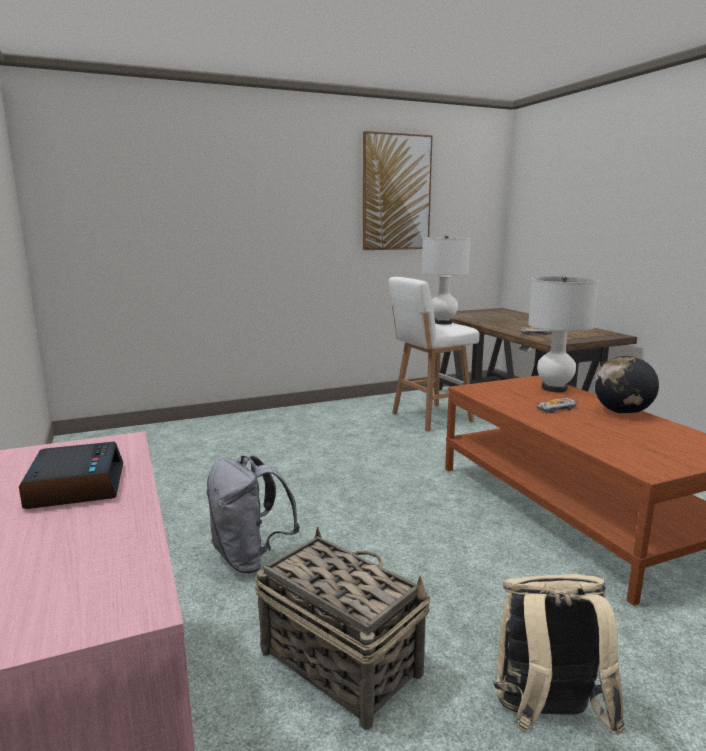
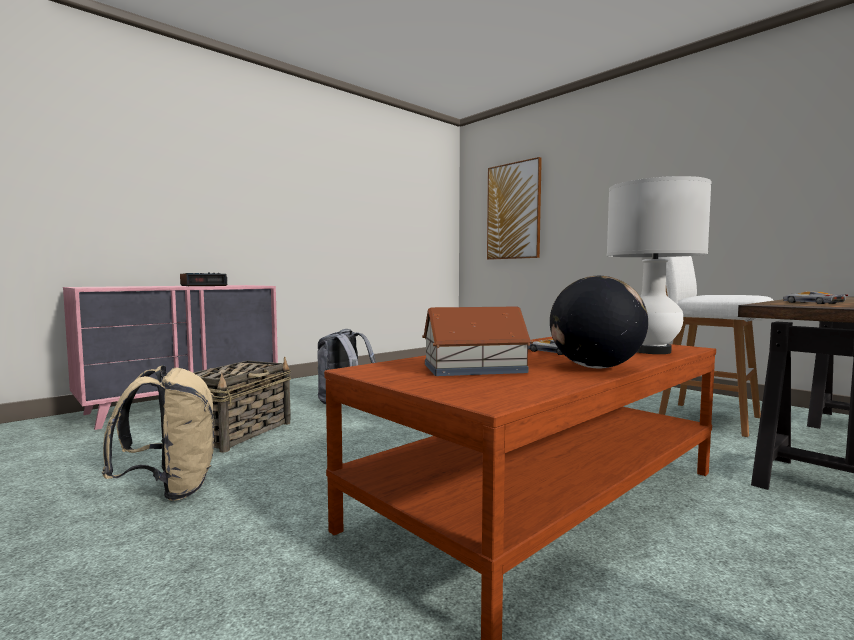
camera: 70 degrees right, 10 degrees down
(396, 193) = (762, 141): picture -> picture (513, 211)
(443, 322) = (743, 294): white table lamp -> none
(633, 439) = (473, 368): none -> toy house

